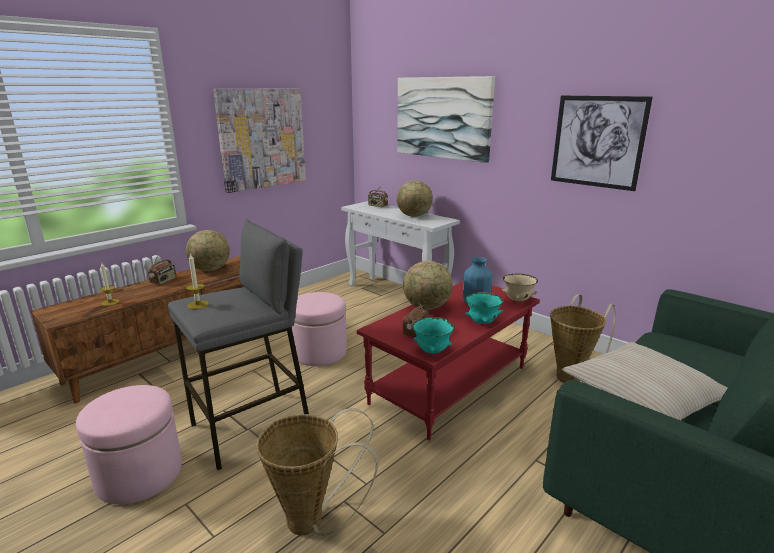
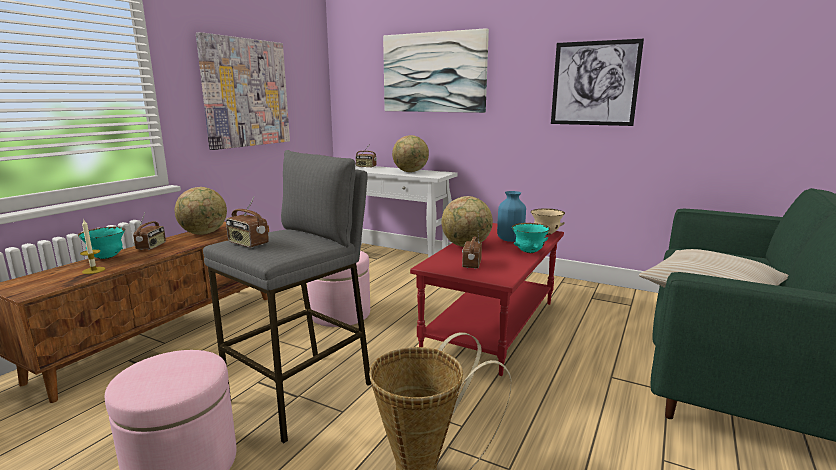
camera: 15 degrees left, 5 degrees down
(198, 305) = (247, 244): candle -> radio
(432, 351) = (502, 277): turquoise bowl -> turquoise bowl (106, 258)
(571, 376) = (596, 305): basket -> none

